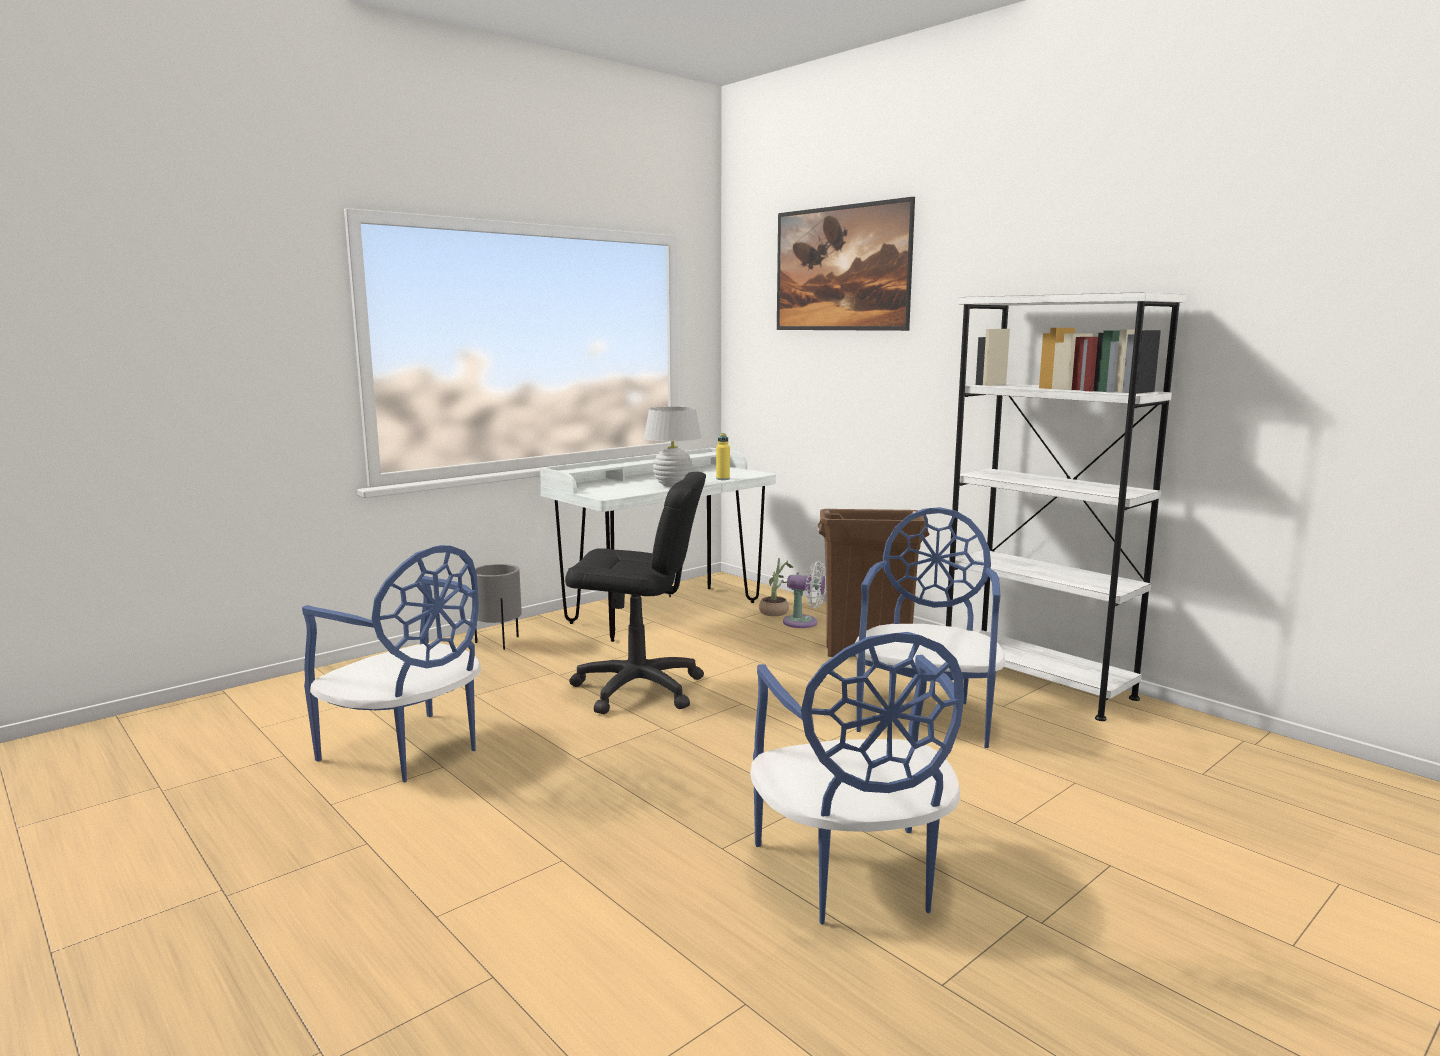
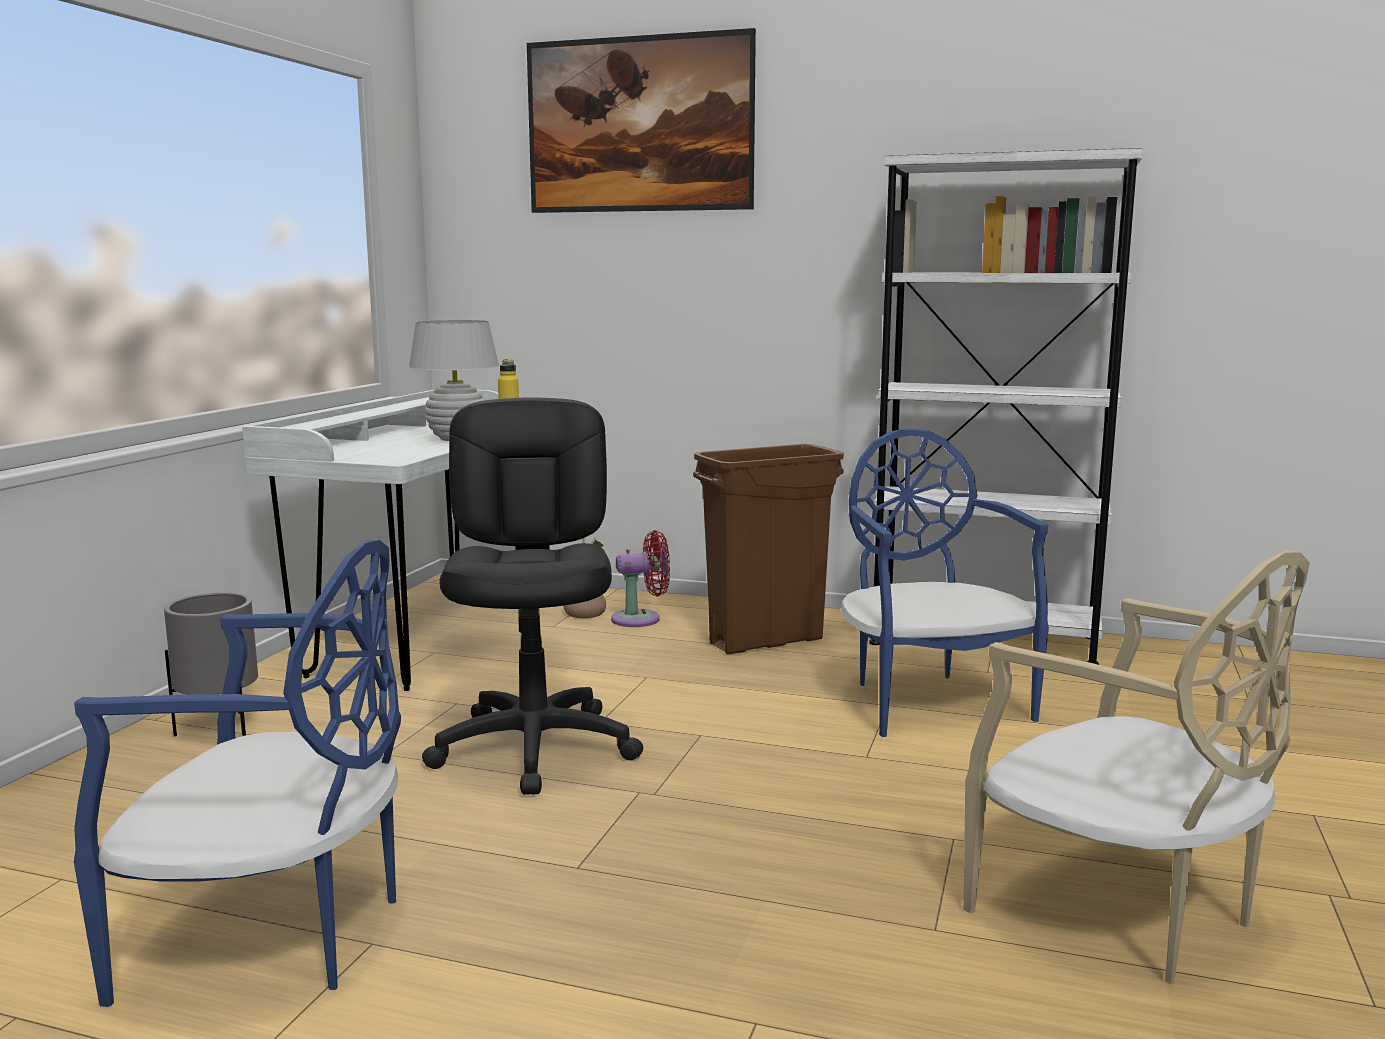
camera: 30 degrees left, 0 degrees up
(638, 689) = (535, 748): black office chair -> black office chair turned 75 degrees counterclockwise
(804, 623) = (641, 619): white fan -> red fan
(853, 876) = (1120, 912): blue chair -> beige chair

